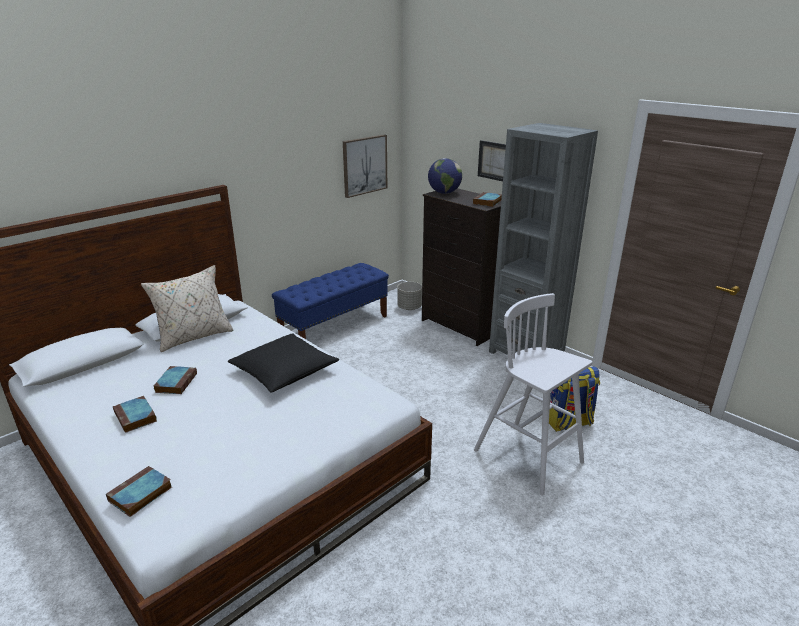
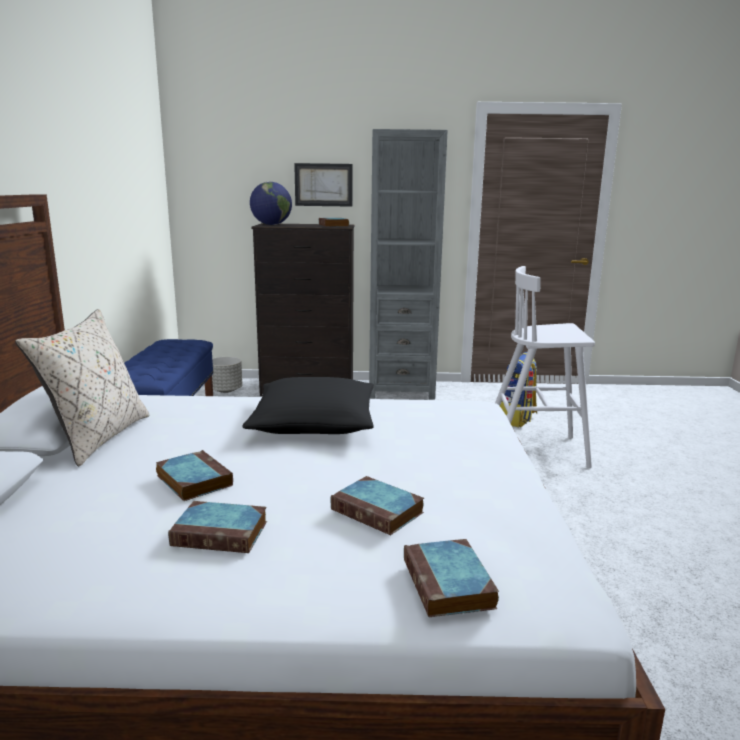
camera: 45 degrees left, 10 degrees down
(192, 443) = (379, 511): none -> book
(364, 165) = (145, 204): picture -> none

